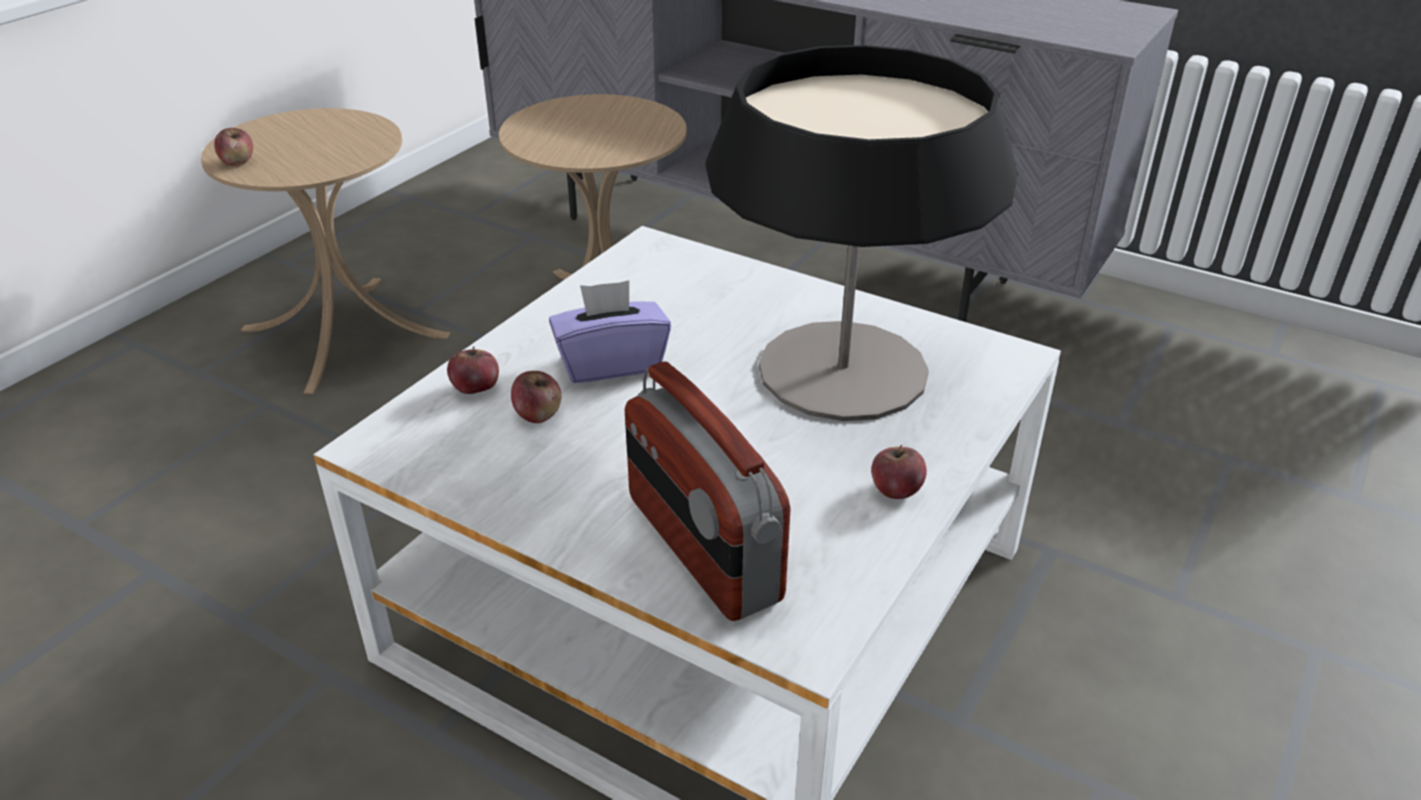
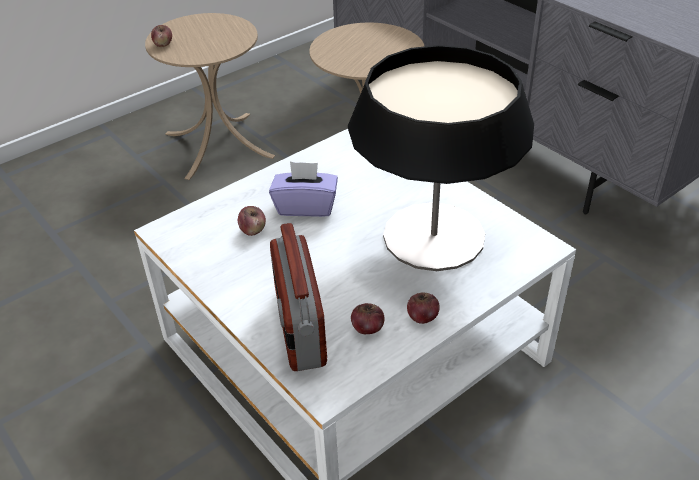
camera: 20 degrees right, 5 degrees up
(476, 388) = (228, 208): apple -> apple (367, 328)

